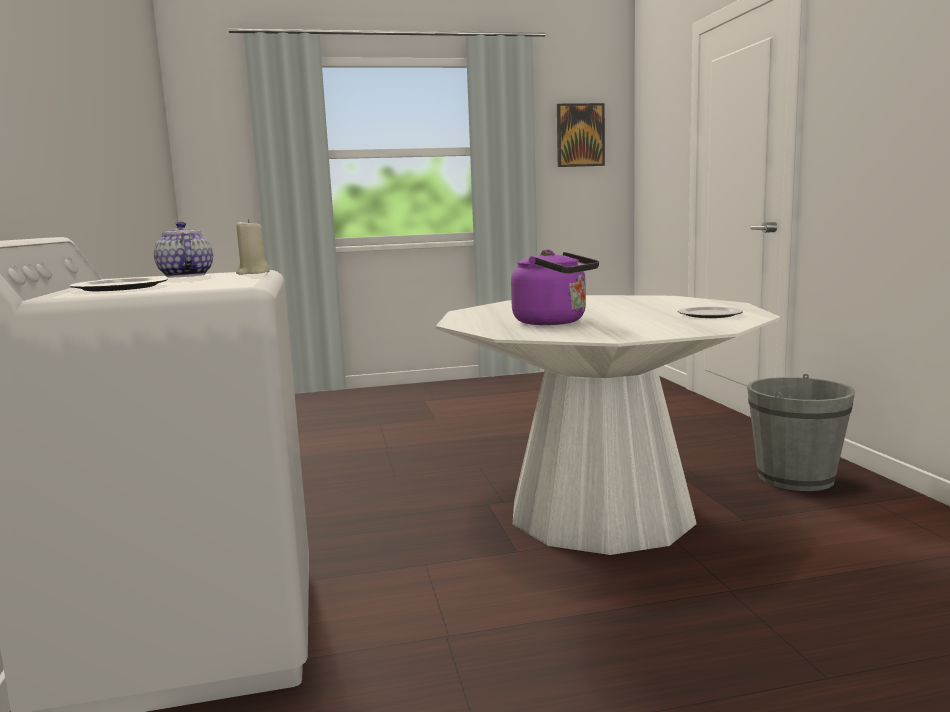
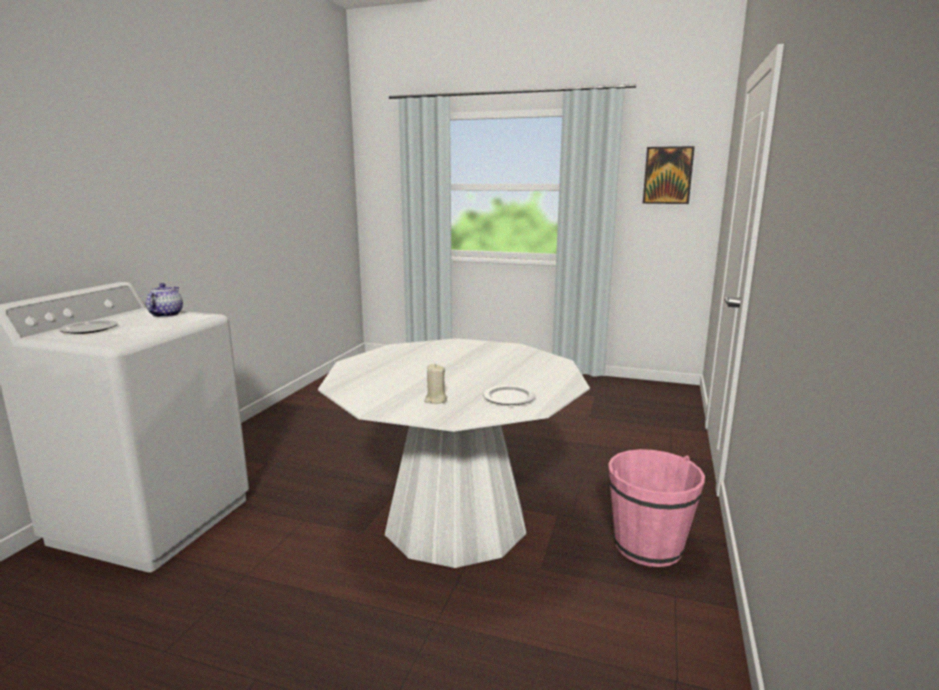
camera: 30 degrees right, 5 degrees up
(253, 273) = (192, 319): beige candle -> beige candle (435, 400)
(554, 322) = (399, 377): purple kettle -> none
(795, 478) = (648, 546): grey bucket -> pink bucket

